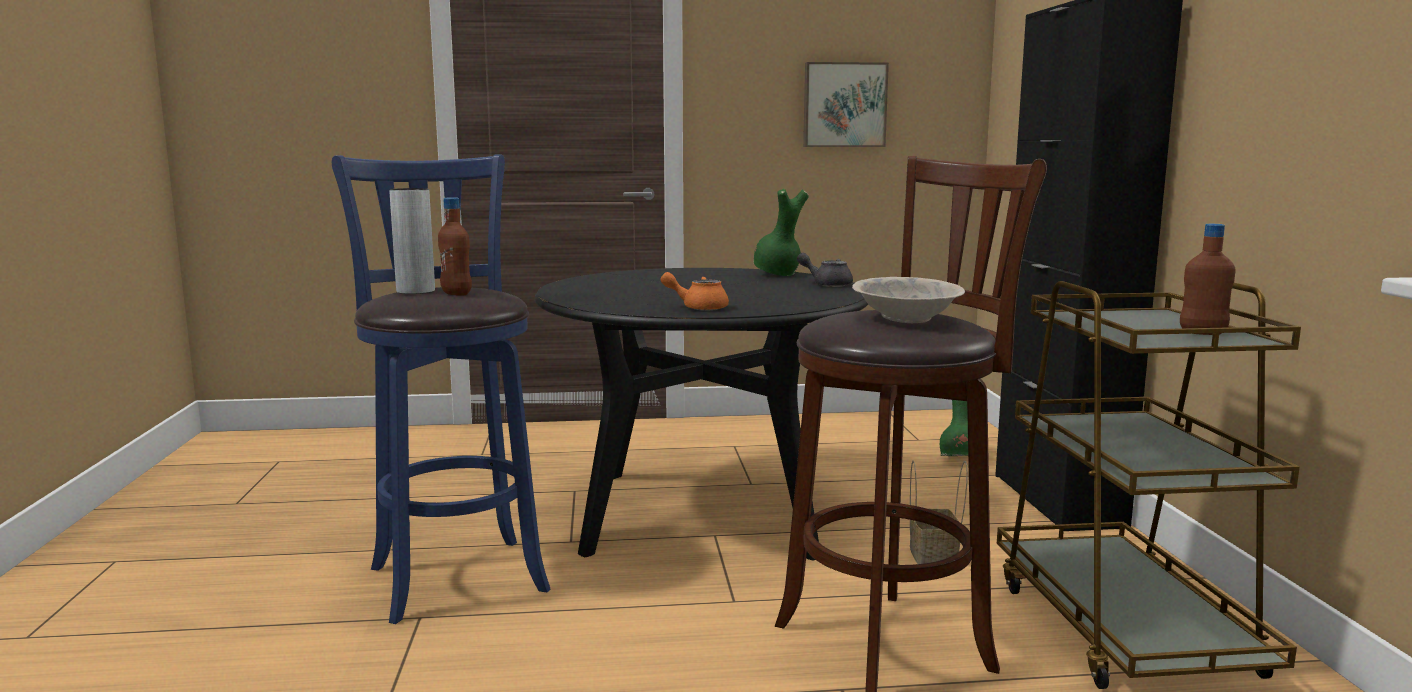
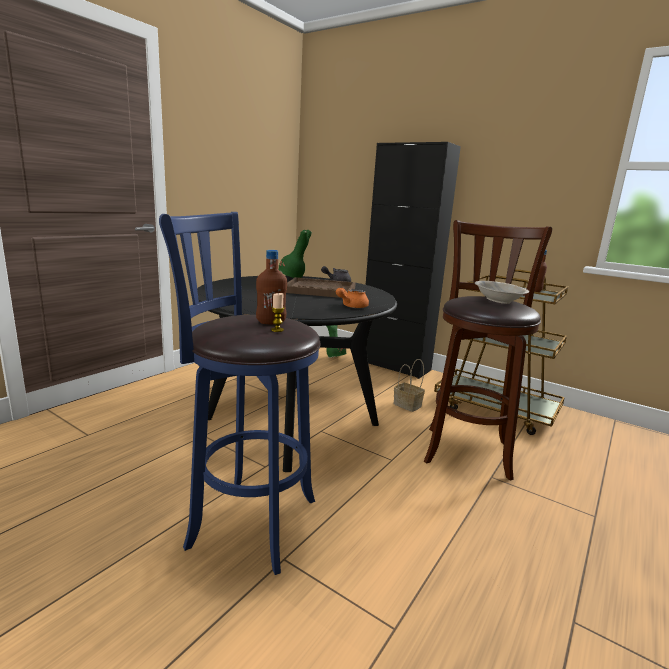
camera: 50 degrees left, 5 degrees up
(415, 291) = (235, 326): grey vase -> none
(432, 298) = (277, 330): none -> candle
(748, 289) = (320, 290): none -> brown tray
(844, 105) = (244, 175): picture -> none

